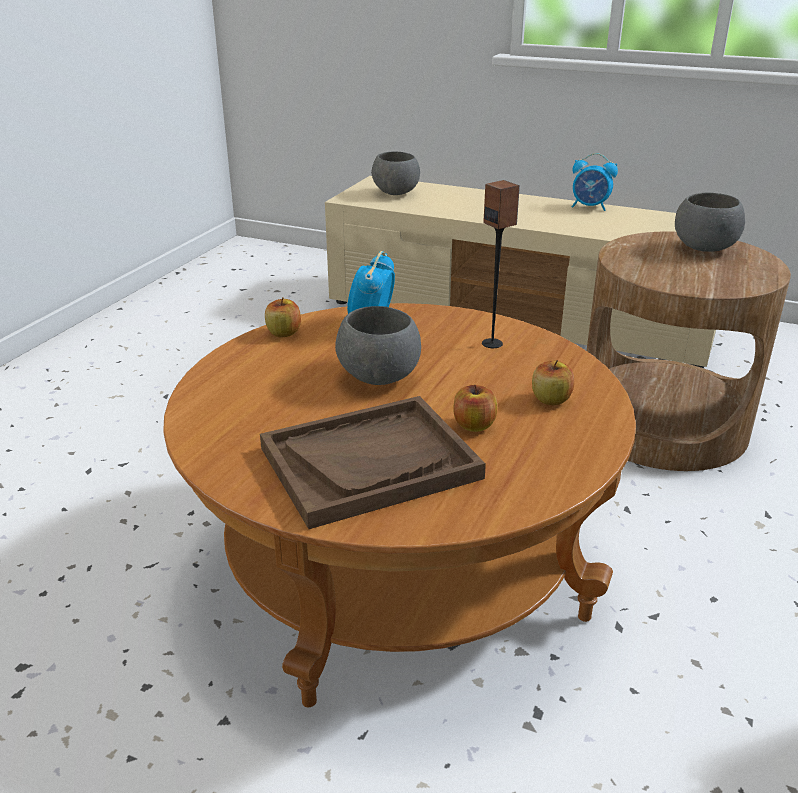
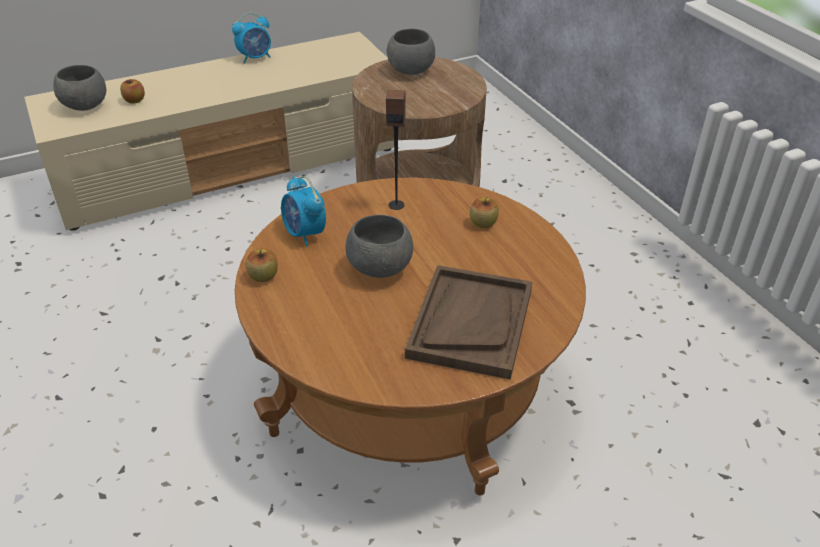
camera: 50 degrees left, 10 degrees up
(474, 425) = (477, 264): apple -> apple (134, 100)

